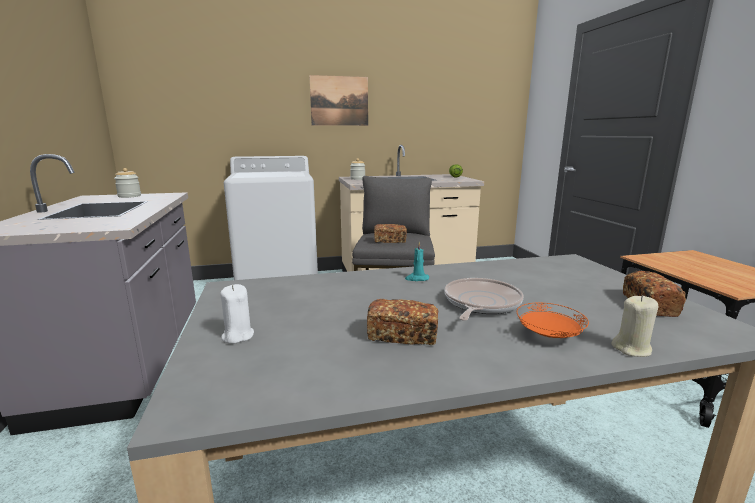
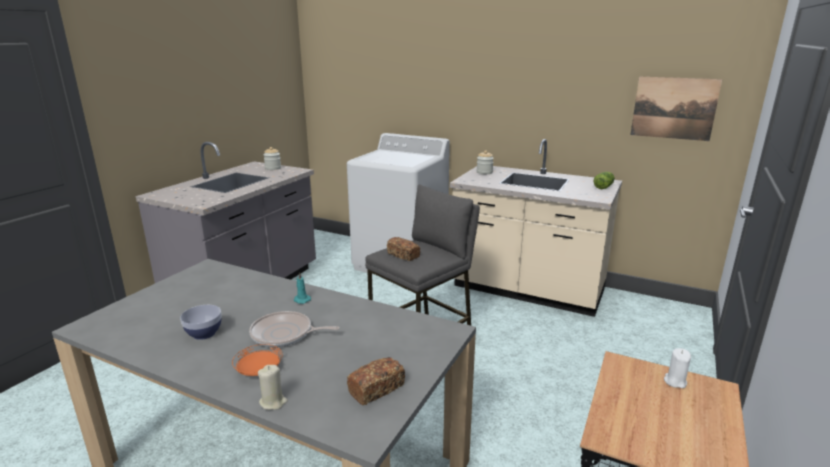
camera: 40 degrees right, 5 degrees up
(237, 336) = (154, 300): white candle -> white candle (675, 381)
(339, 101) = (488, 83): picture -> picture (674, 108)
(402, 335) = (204, 333): bread -> bowl
(480, 303) = (285, 334): frying pan -> frying pan turned 150 degrees counterclockwise

